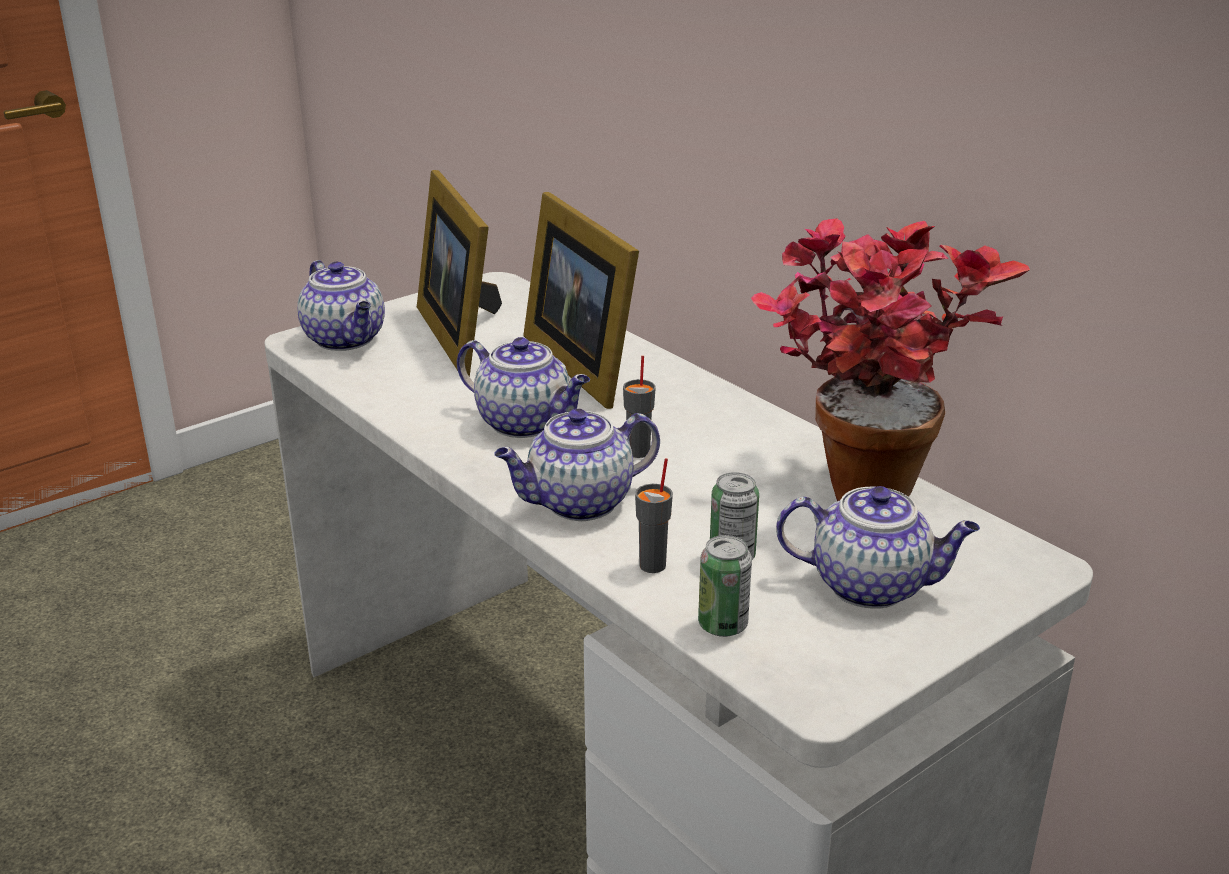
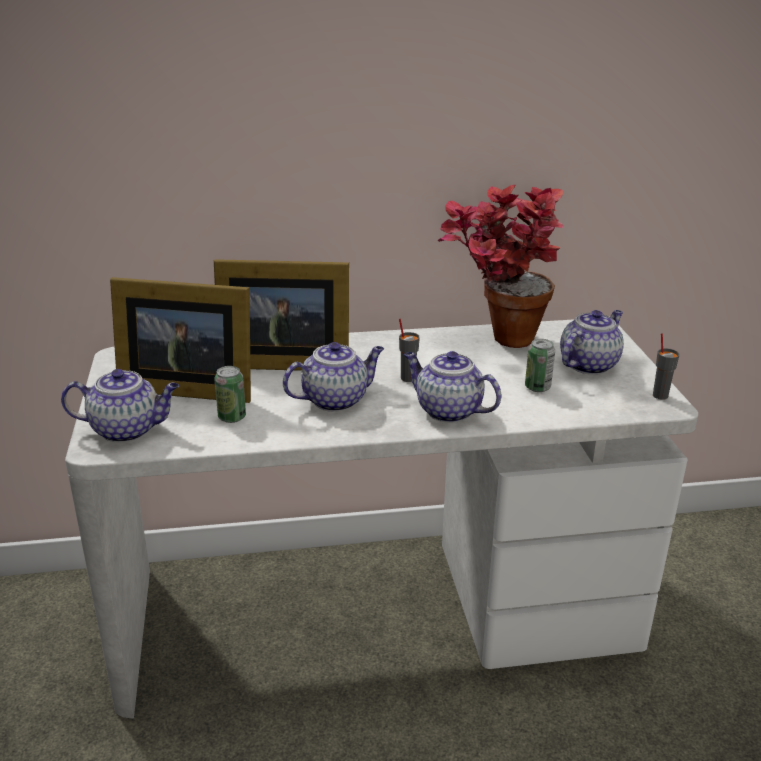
camera: 60 degrees left, 0 degrees up
(578, 503) = (447, 411): teapot -> teapot turned 120 degrees clockwise
(653, 565) = (528, 409): grey cup -> grey cup (660, 395)
(722, 625) = (596, 408): can -> can (232, 417)

